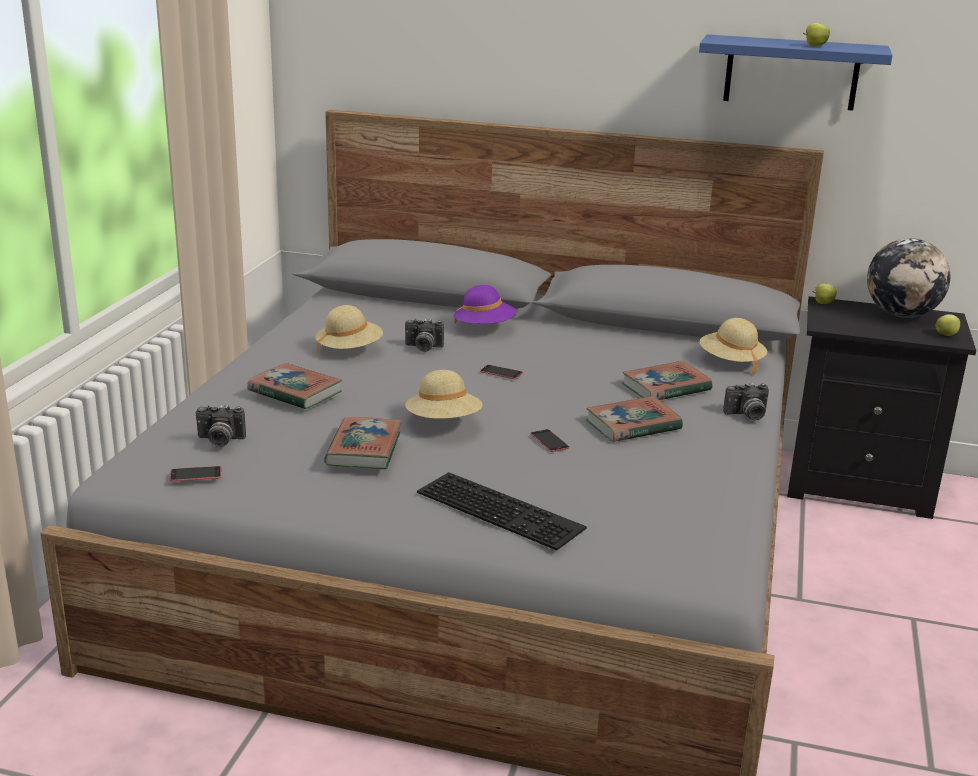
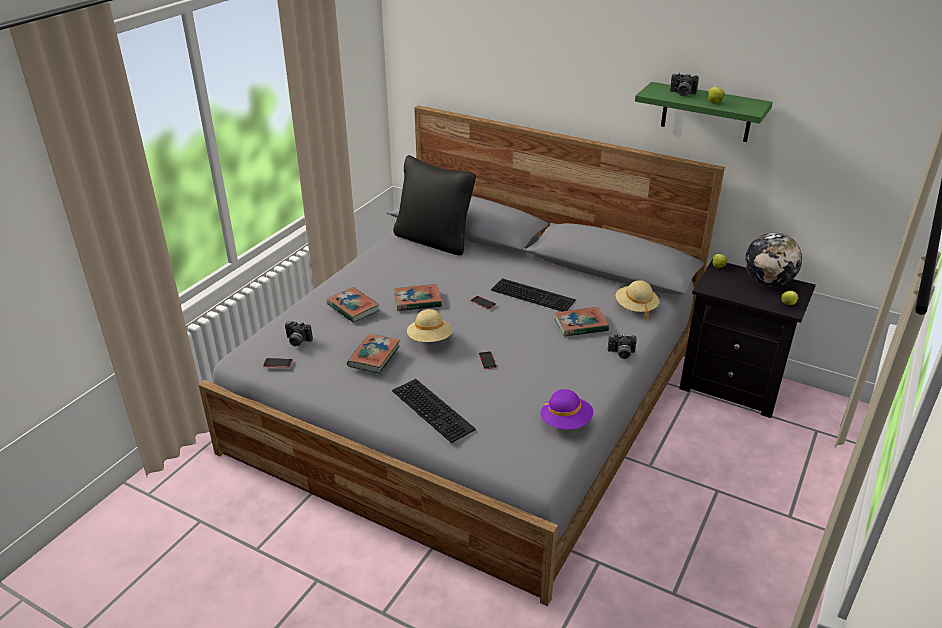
camera: 15 degrees right, 10 degrees up
(349, 350) = (400, 275): beige hat -> none
(381, 307) = (434, 240): none -> black pillow
(423, 348) = (444, 277): camera -> camera (682, 94)
(484, 328) = (490, 263): purple hat -> purple hat (566, 422)
(573, 358) = (534, 294): none -> keyboard
(633, 425) = (544, 354): book -> book (417, 301)
(791, 72) = (706, 112): blue shelf -> green shelf

